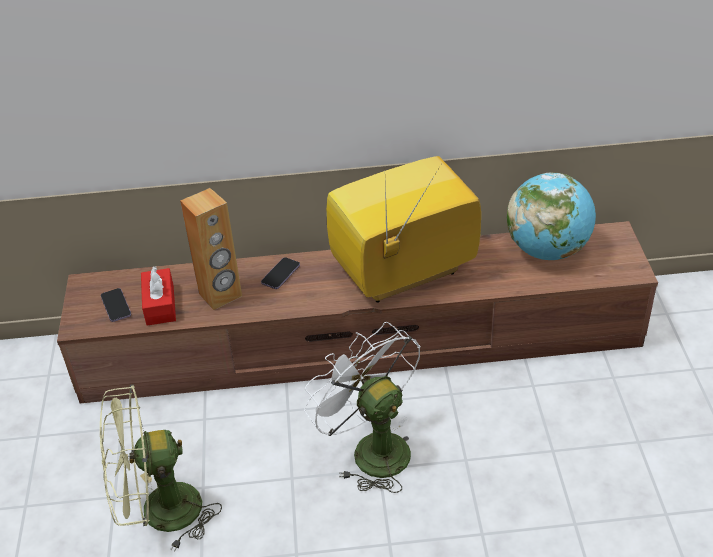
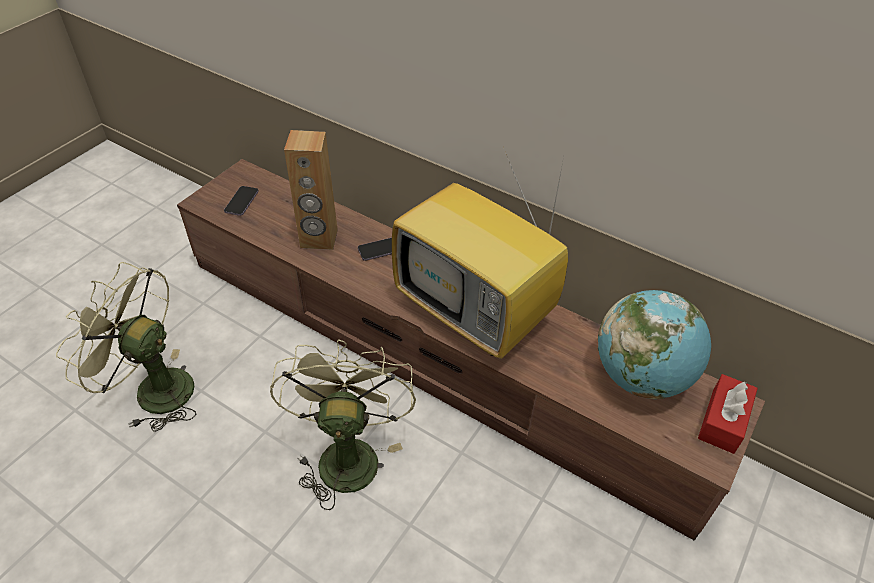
camera: 35 degrees right, 5 degrees up
(160, 305) = (270, 220): red tissue box -> red tissue box (723, 421)
(371, 448) = (347, 452): white fan -> green fan
(402, 275) = (477, 314): television -> television turned 150 degrees counterclockwise

